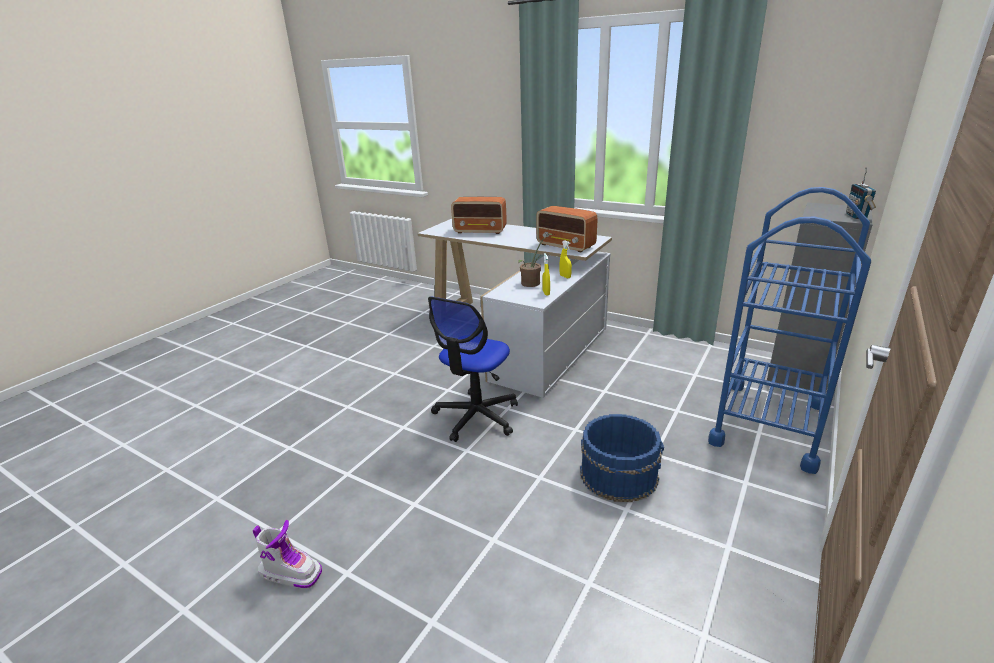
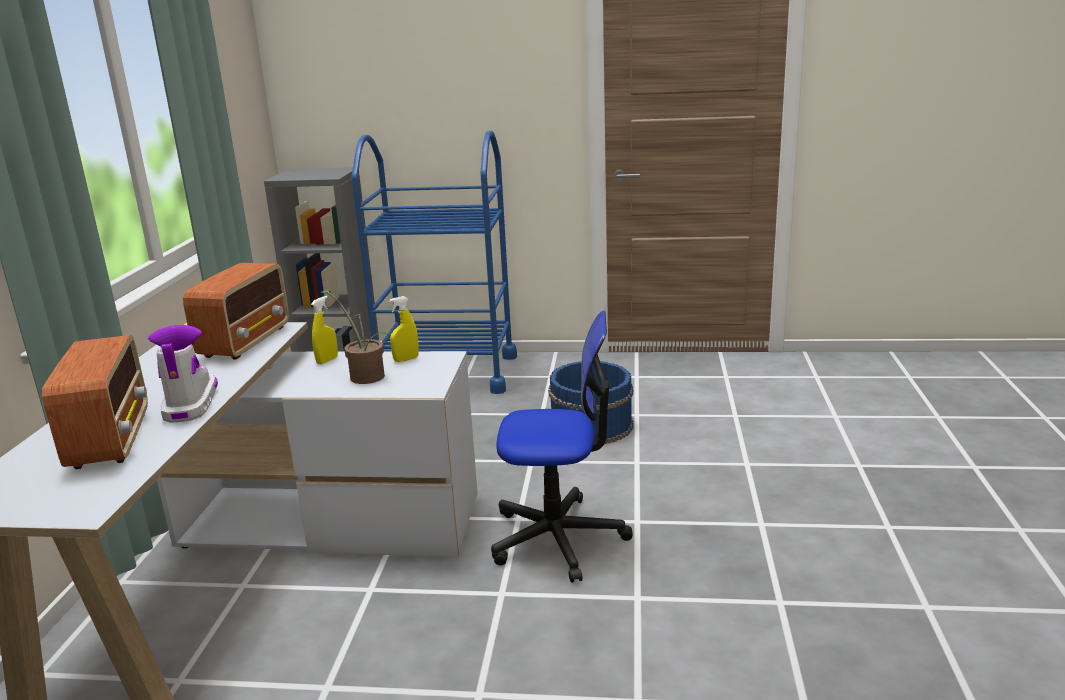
camera: 115 degrees left, 5 degrees down
(291, 572) = (940, 562): boot -> boot (190, 404)
(856, 216) = (330, 169): radio -> none

